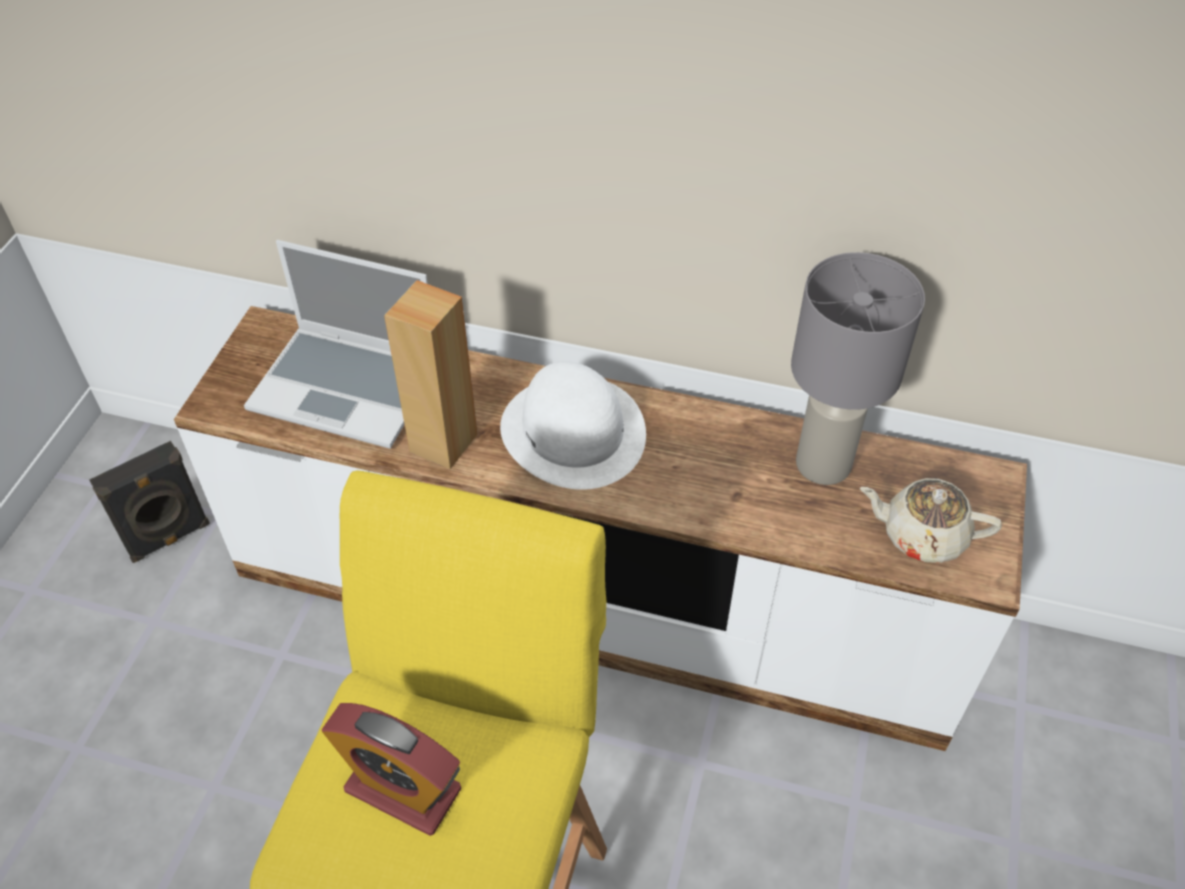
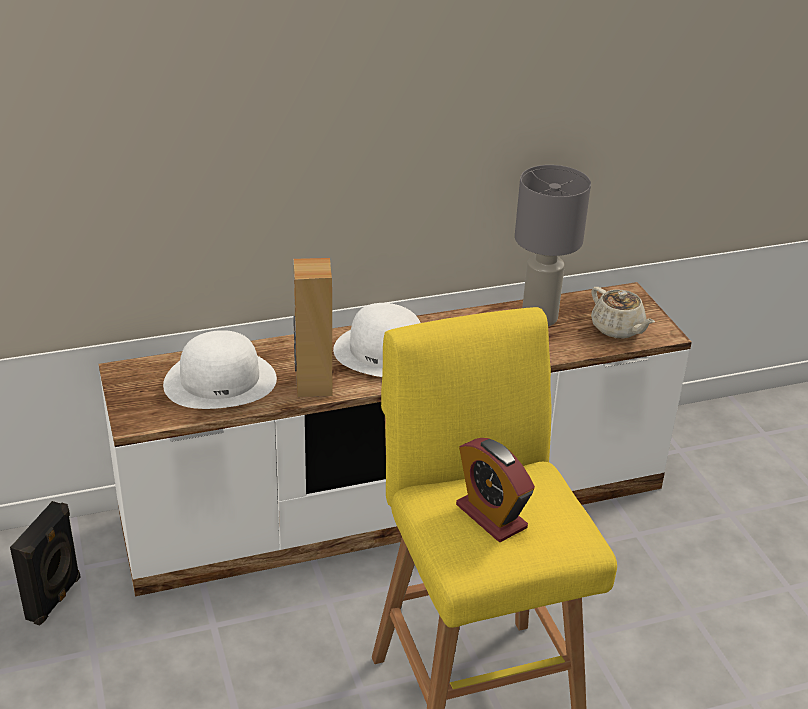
camera: 35 degrees left, 15 degrees down
(349, 388) = (220, 380): laptop -> white hat
(403, 789) = (491, 516): alarm clock -> alarm clock turned 60 degrees clockwise
(921, 535) = (618, 329): beige teapot -> beige teapot turned 105 degrees counterclockwise

